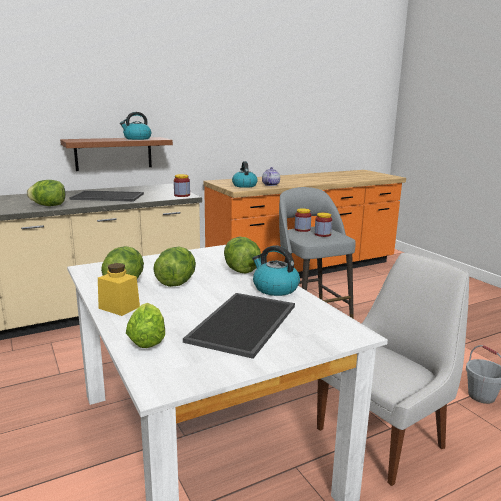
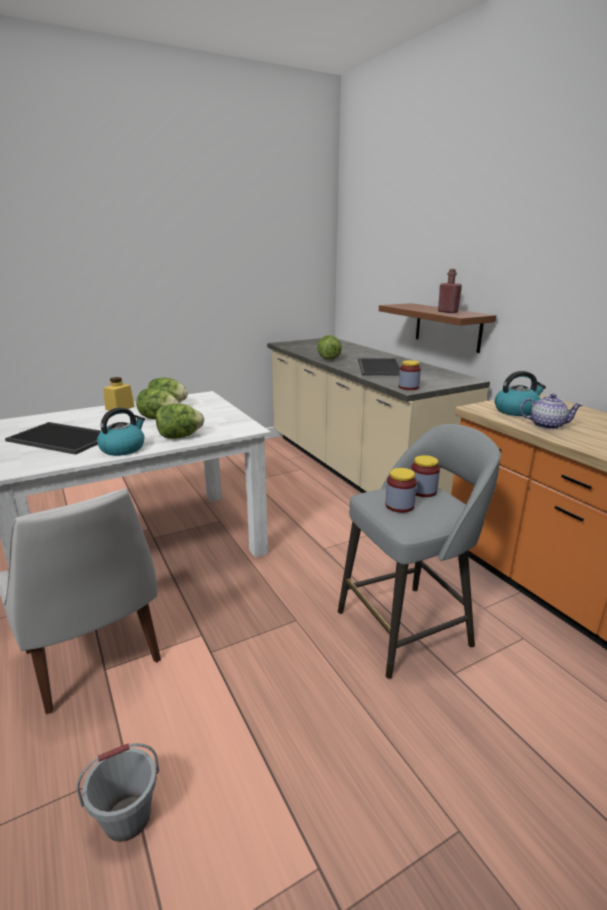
camera: 90 degrees right, 5 degrees up
(137, 138) = (447, 312): kettle -> red bottle
(147, 339) = (63, 417): lettuce -> none

